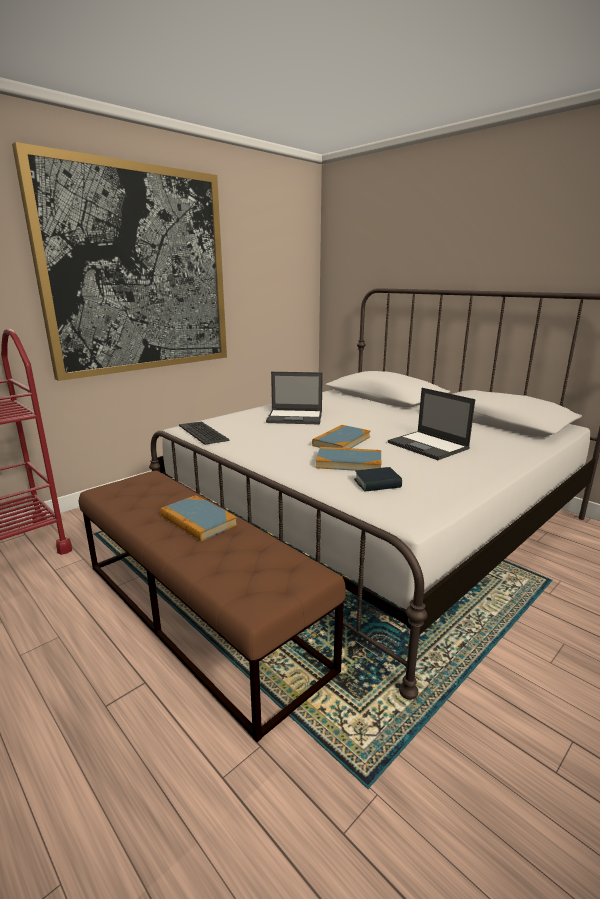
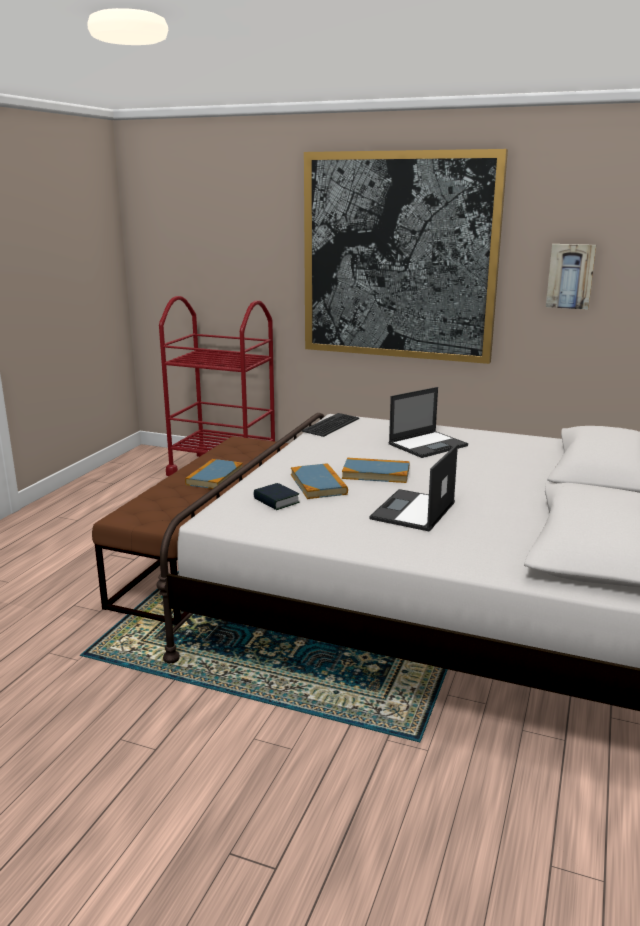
camera: 65 degrees right, 0 degrees up
(261, 282) = (570, 276): none -> picture
(295, 417) = (428, 445): laptop -> laptop turned 105 degrees counterclockwise

